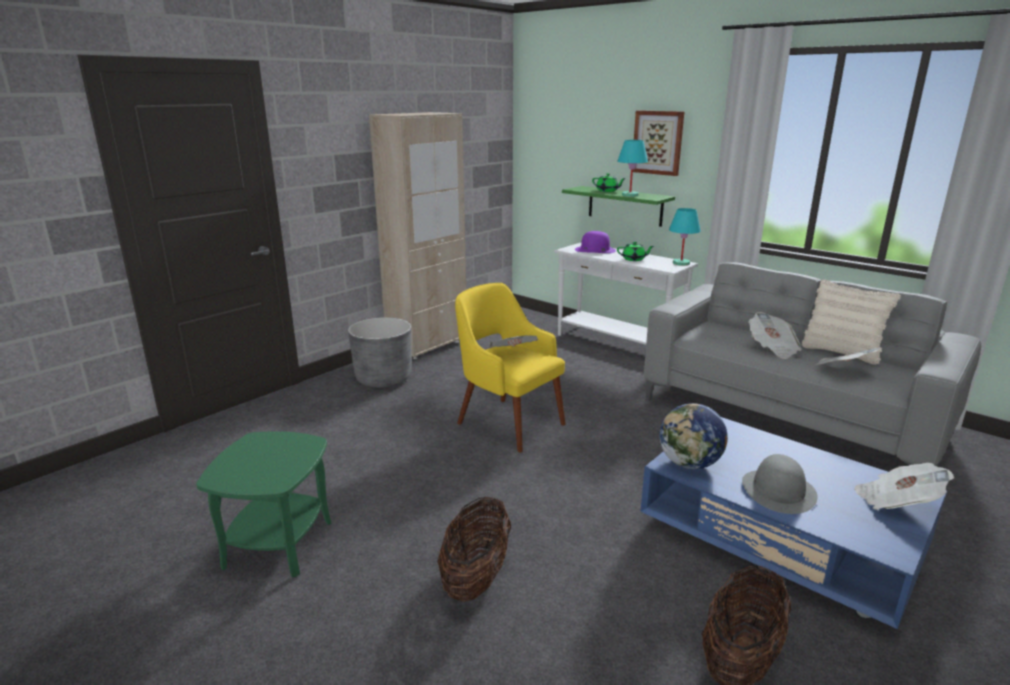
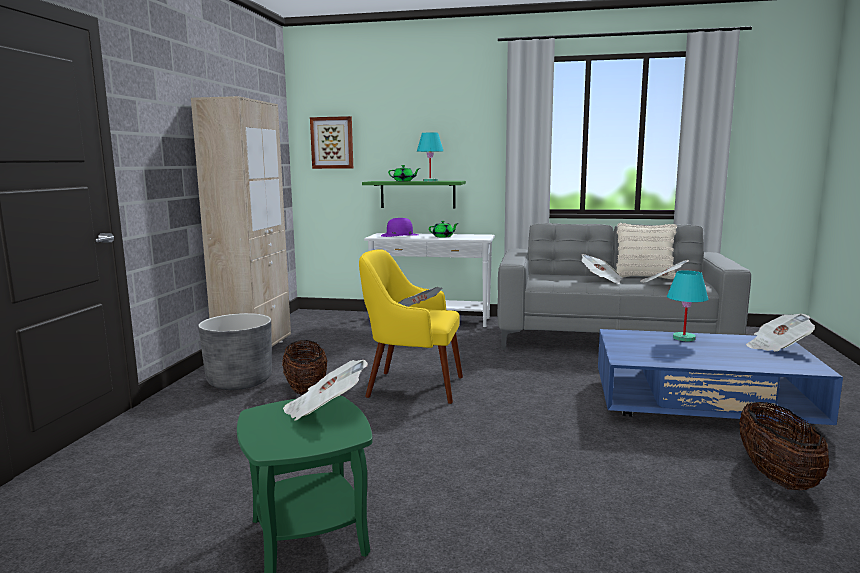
camera: 30 degrees left, 10 degrees down
(294, 451) = (324, 410): none -> newspaper
(476, 576) = (537, 494): basket -> basket (306, 390)
(658, 142) = (444, 136): picture -> picture (332, 143)
(681, 263) = (483, 235): turquoise table lamp -> turquoise table lamp (684, 338)
(689, 464) = (636, 356): globe -> none
(778, 491) = (711, 357): grey hat -> none

